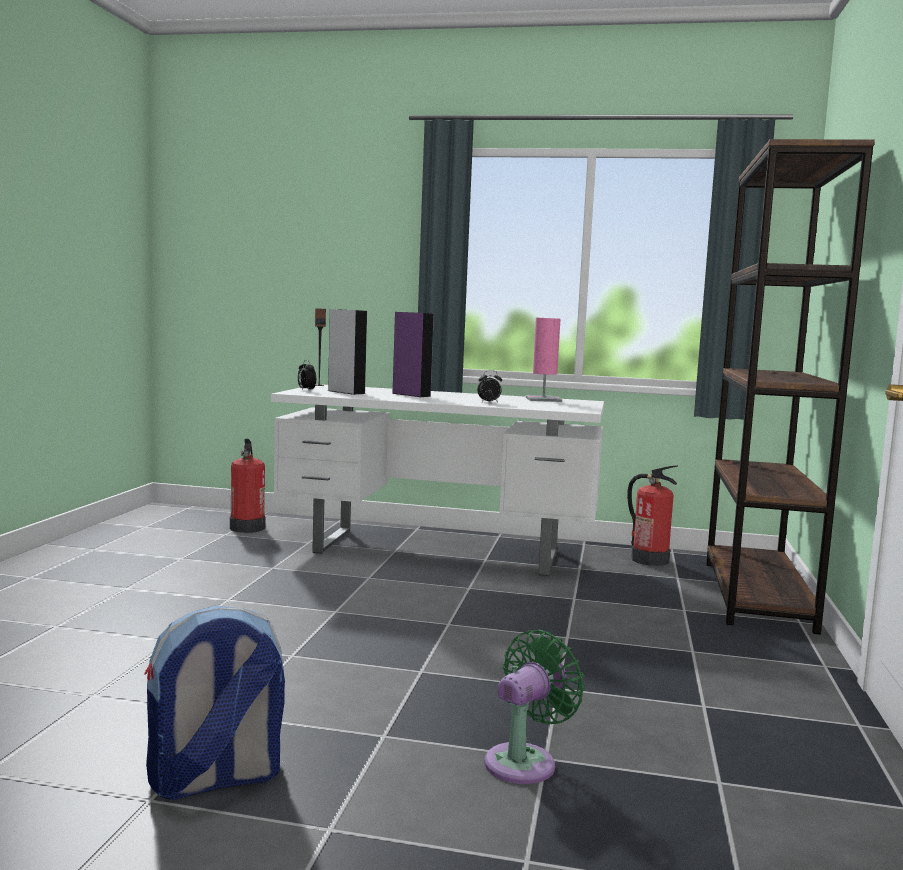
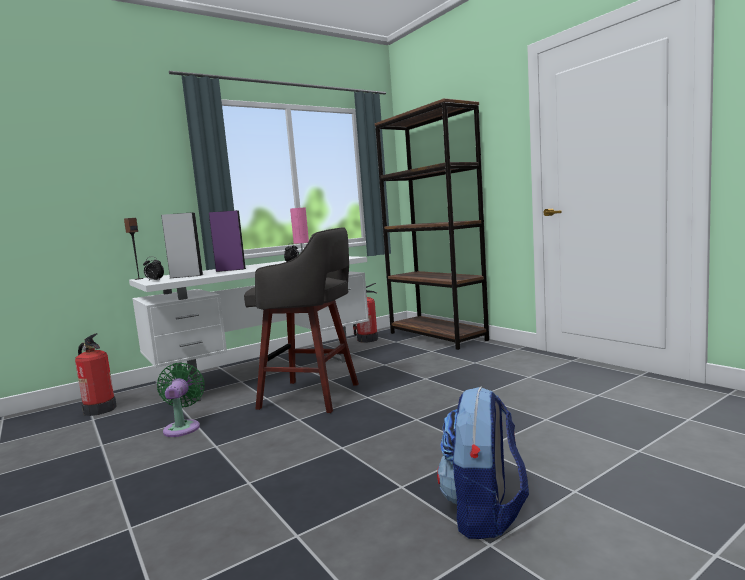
camera: 45 degrees left, 0 degrees up
(407, 596) = (313, 396): none -> grey stool
(525, 761) = (545, 424): green fan -> green fan (183, 427)

